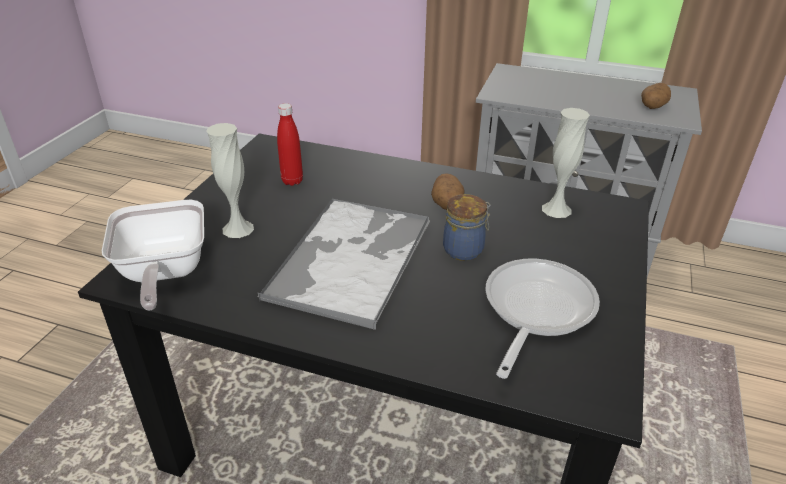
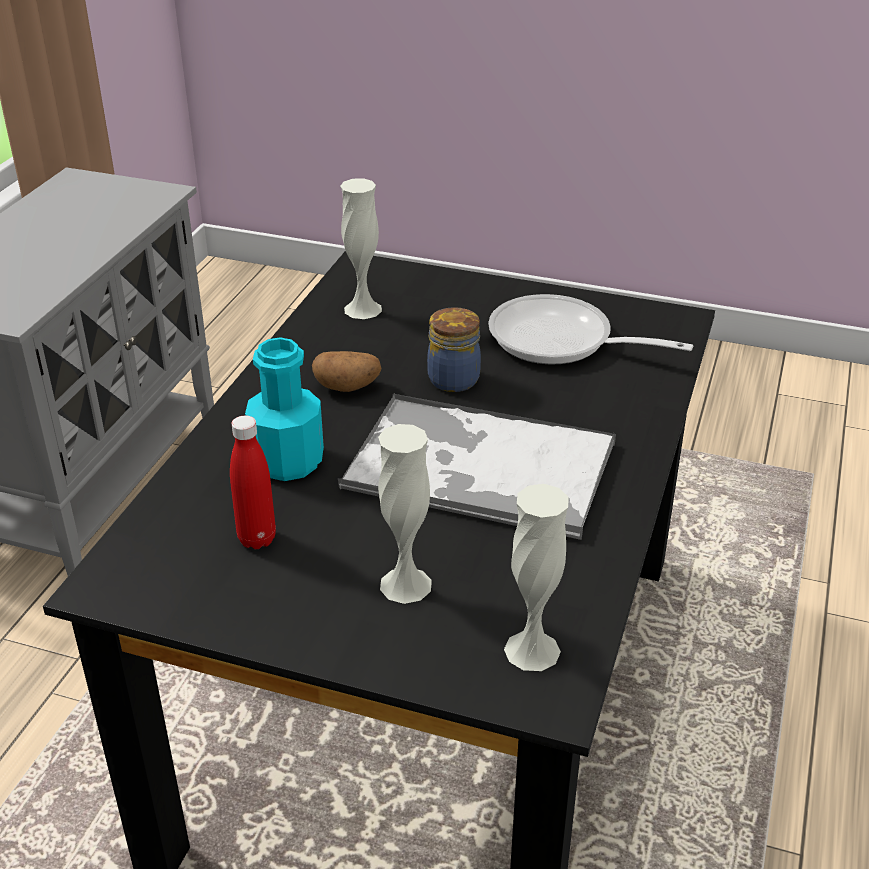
camera: 90 degrees left, 0 degrees up
(163, 274) = (532, 650): frying pan -> white vase
(363, 187) = (288, 461): none -> turquoise bottle
(652, 107) = (115, 204): potato -> none

